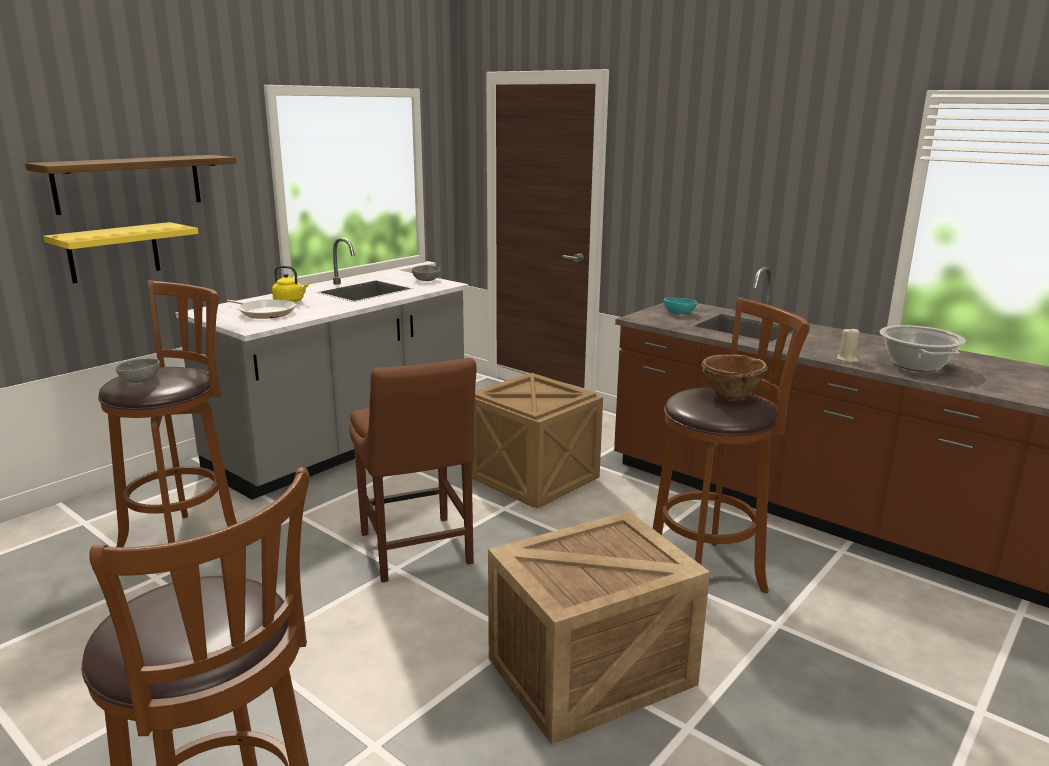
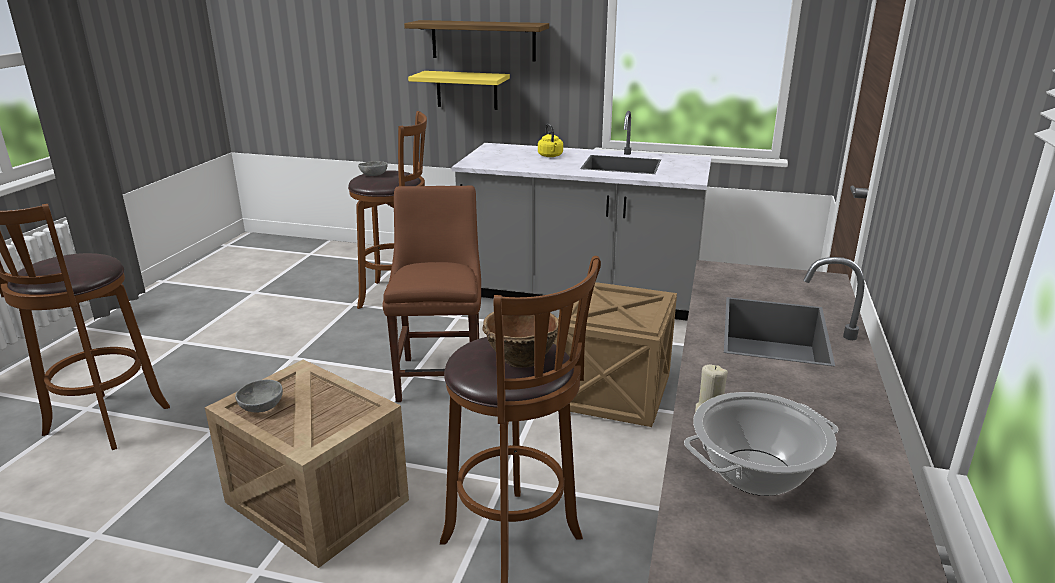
camera: 65 degrees right, 5 degrees up
(265, 312) = (513, 157): frying pan -> none
(416, 551) = (441, 375): brown chair -> brown chair turned 135 degrees clockwise
(427, 280) = (691, 171): grey bowl -> grey bowl (261, 407)
(679, 313) = (777, 285): turquoise bowl -> none

